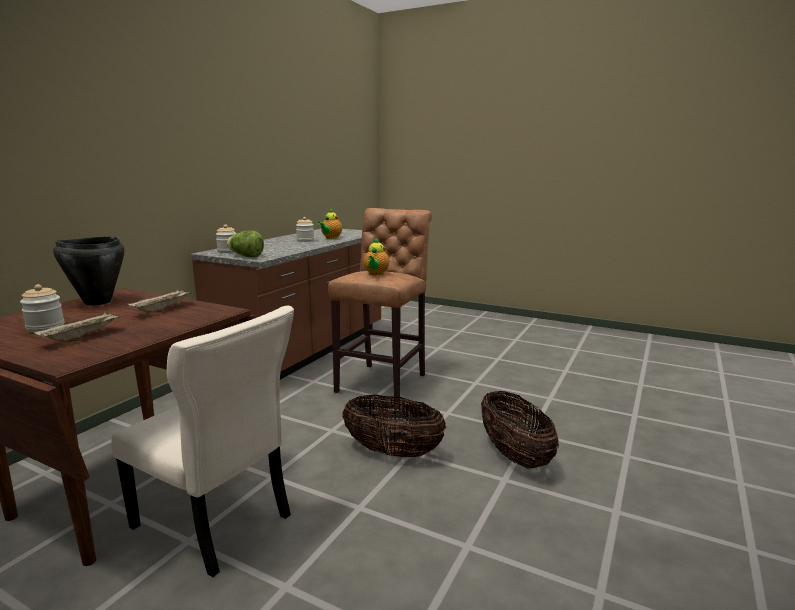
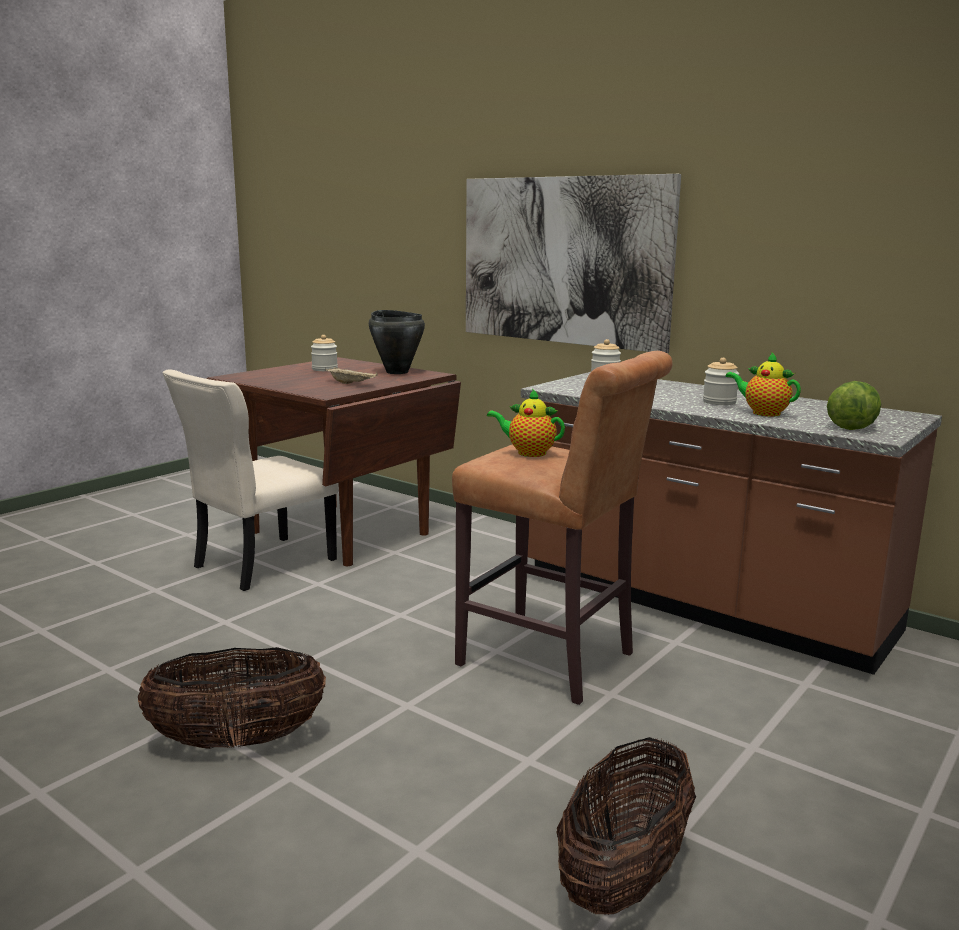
camera: 100 degrees right, 0 degrees up
(83, 337) = (287, 375): beige tray -> none
(149, 174) = (564, 261): none -> picture
(246, 256) = (561, 384): lettuce -> lettuce (852, 426)
(393, 452) = (318, 648): basket -> basket (624, 877)

